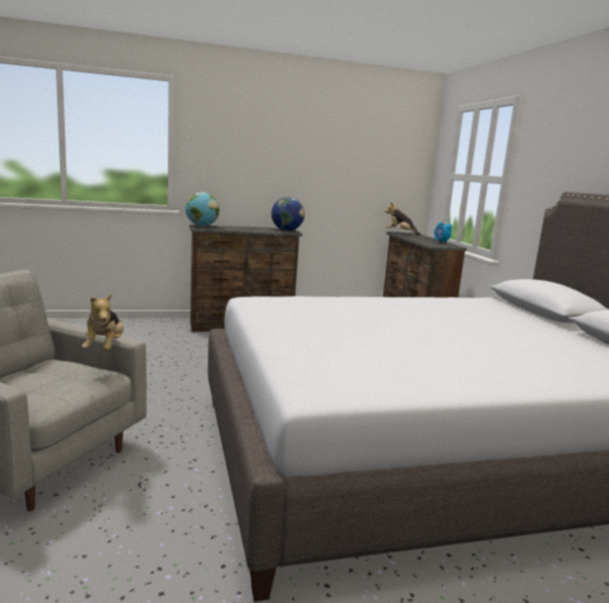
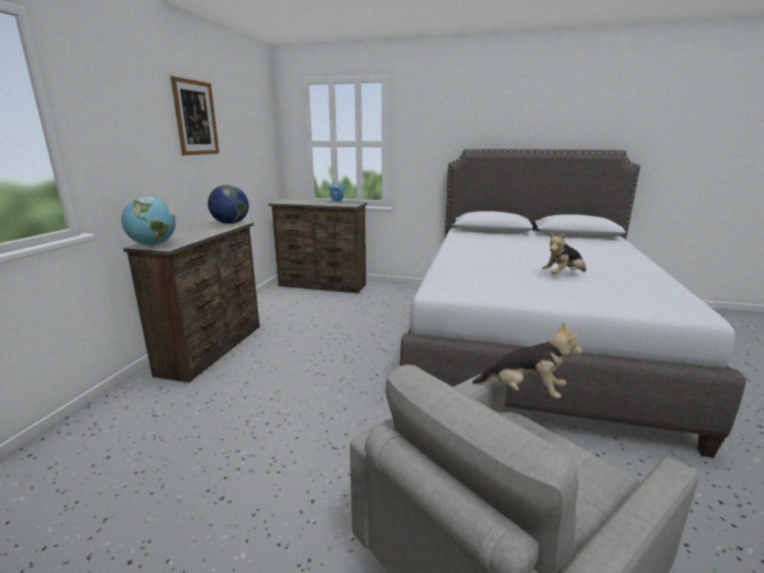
camera: 60 degrees left, 5 degrees up
(306, 143) = (195, 118): none -> picture
(400, 233) = (282, 202): plush toy -> plush toy (563, 275)

